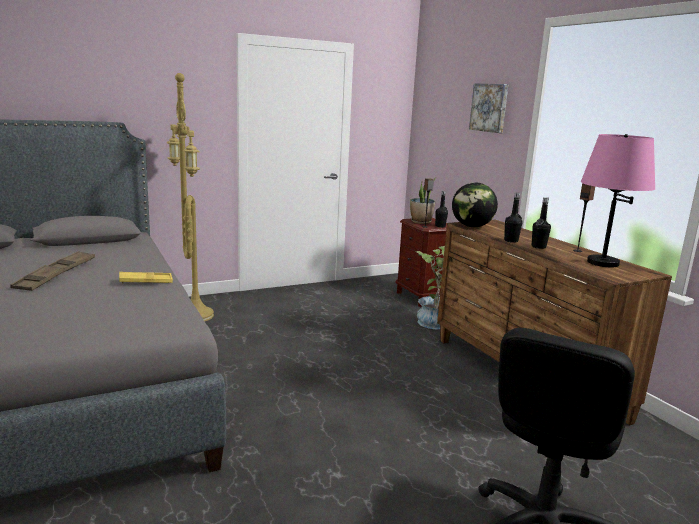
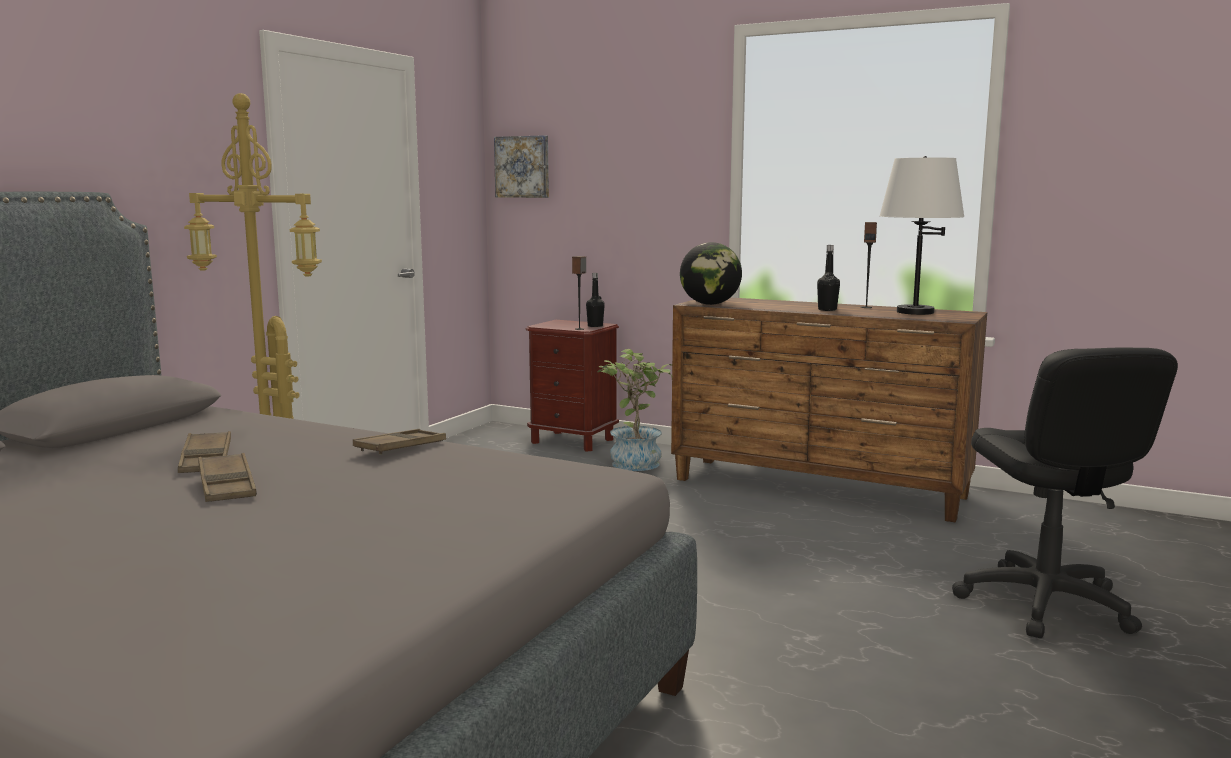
camera: 35 degrees left, 5 degrees down
(146, 281) = (400, 447): yellow tray -> brown tray
(421, 222) = (561, 325): potted plant -> none
(490, 107) = (651, 147): picture -> picture (523, 167)
(511, 241) = (788, 309): black bottle -> none
(602, 263) = (914, 312): pink table lamp -> white table lamp

